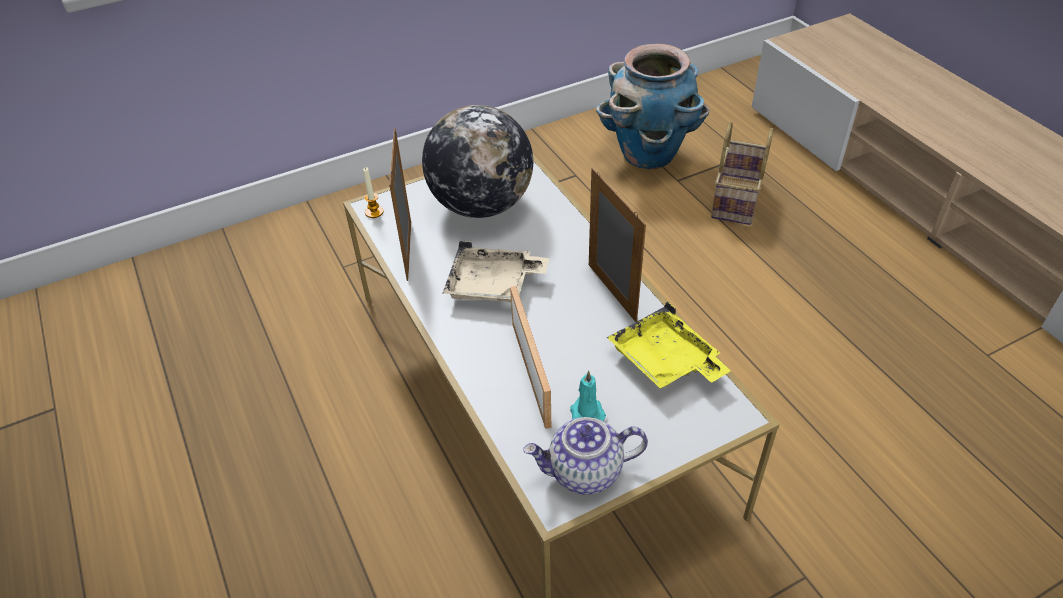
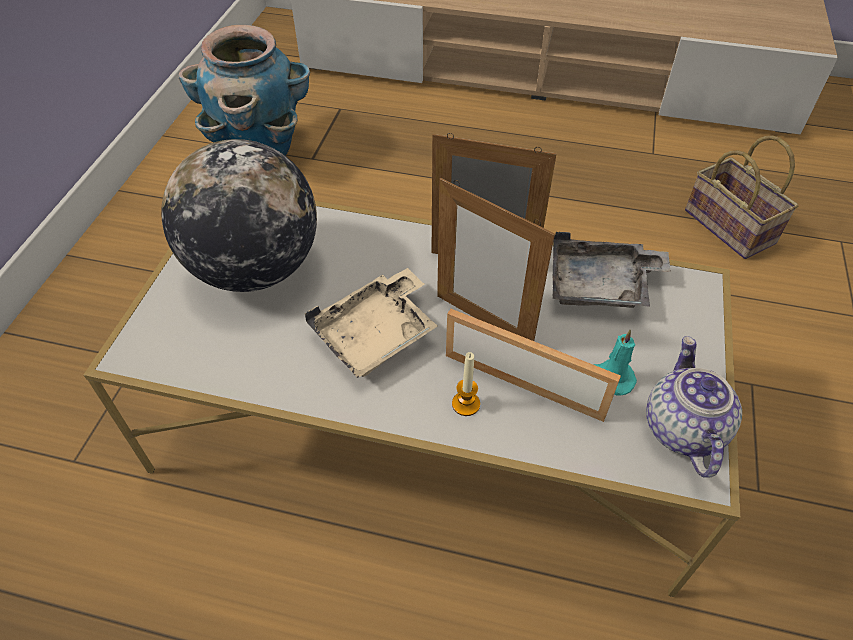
camera: 50 degrees left, 5 degrees up
(374, 212) = (142, 357): candle -> candle (466, 404)
(409, 250) = (242, 367): picture frame -> picture frame (483, 321)
(584, 472) = (681, 428): teapot -> teapot turned 150 degrees clockwise
(665, 361) = (601, 286): yellow tray -> grey tray
(737, 201) = (379, 147): basket -> basket (732, 227)

